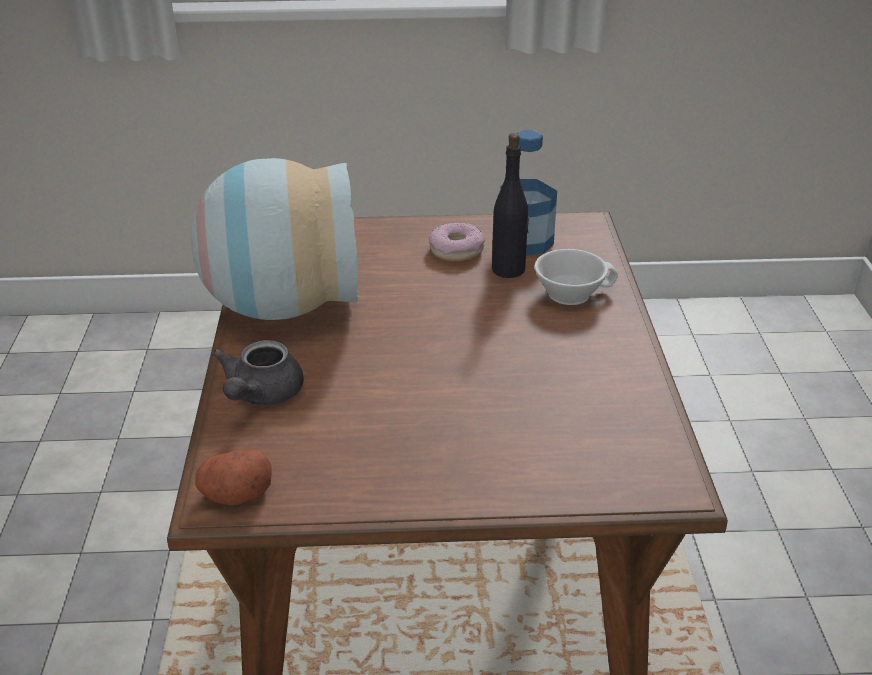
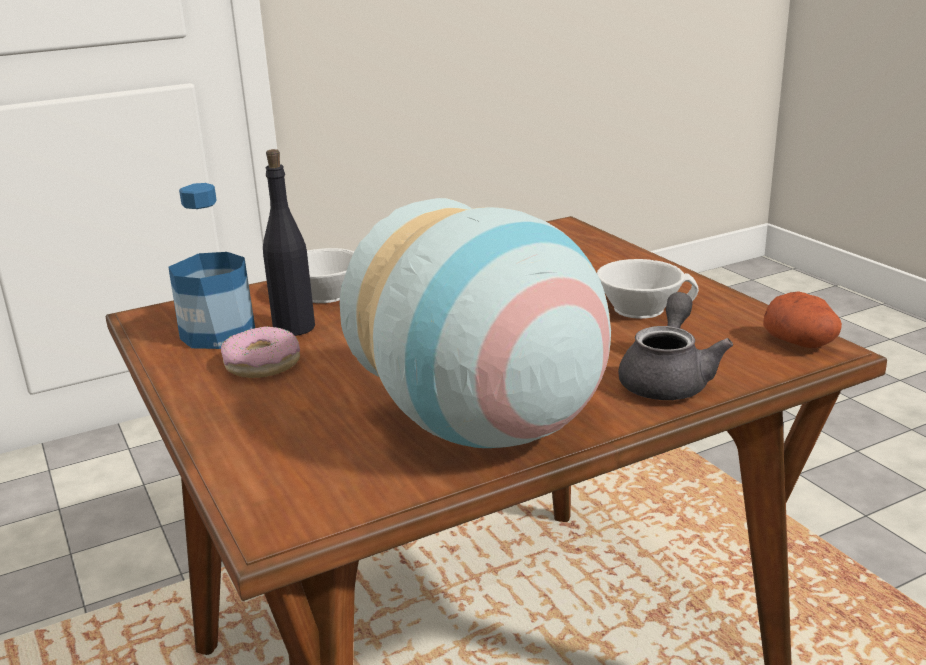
camera: 115 degrees left, 10 degrees down
(260, 395) = (668, 379): grey teapot -> grey teapot turned 60 degrees counterclockwise
(393, 440) = (641, 307): none -> white cup

